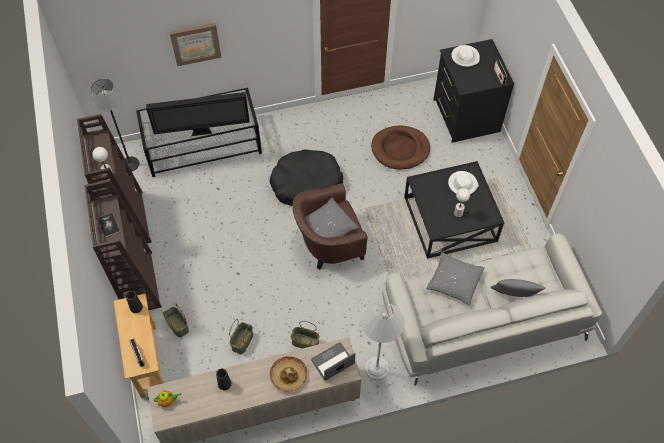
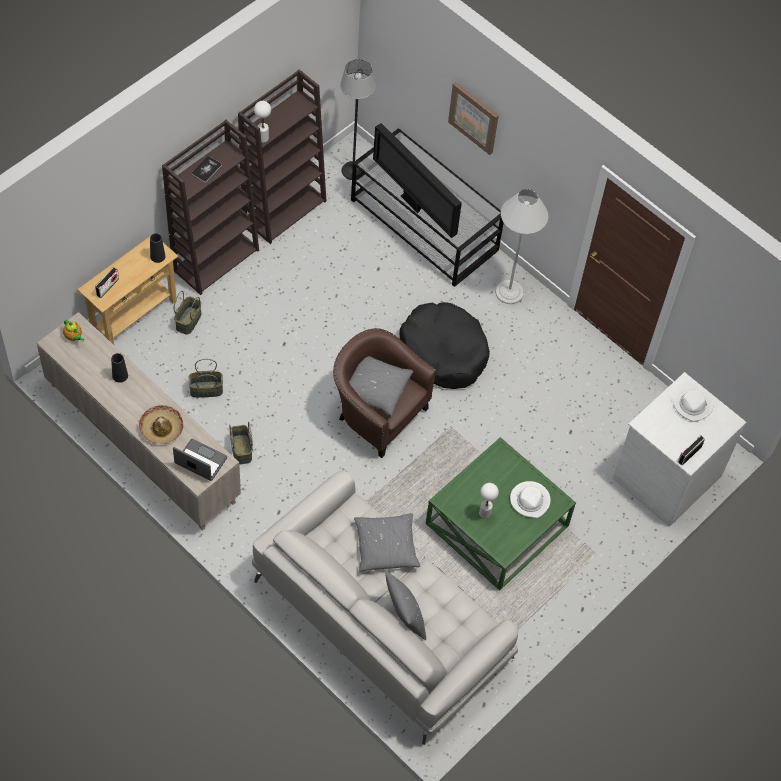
camera: 55 degrees right, 0 degrees up
(377, 368) = (252, 534): white floor lamp -> white floor lamp (509, 292)
(400, 149) = (561, 426): brown dog bed -> none
(450, 219) = (496, 525): black coffee table -> green coffee table
(465, 115) = (665, 475): black dresser -> white dresser

